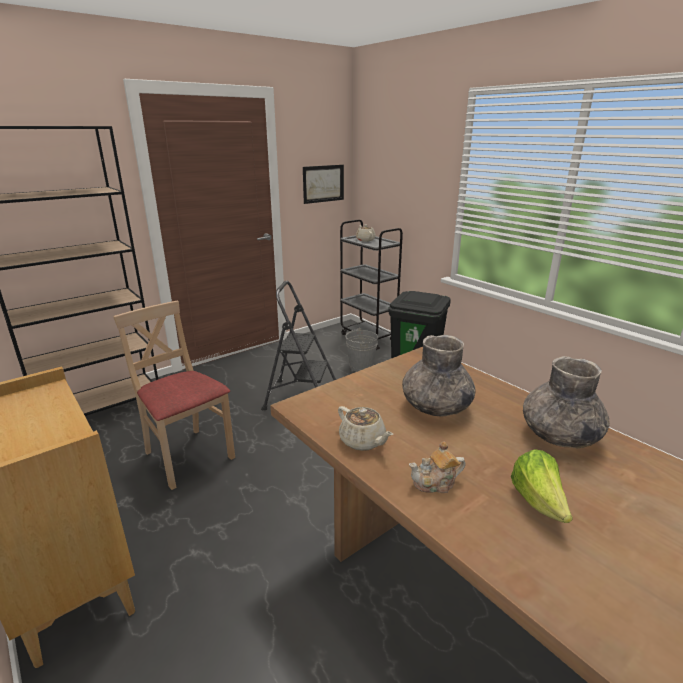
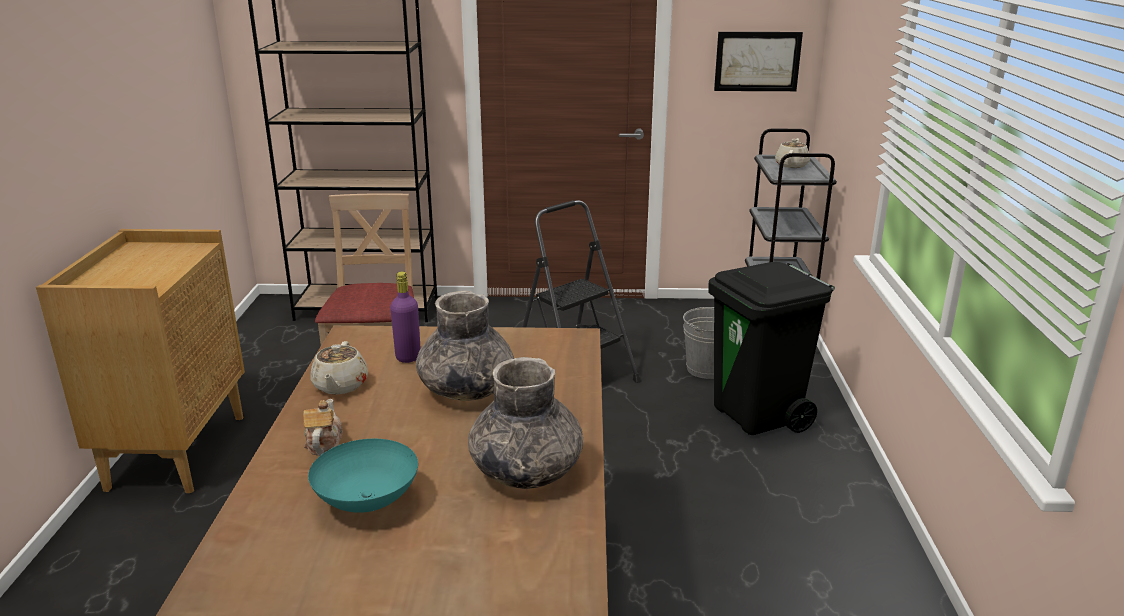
camera: 40 degrees right, 0 degrees up
(364, 403) = (408, 357): none -> purple bottle
(435, 483) = (324, 443): teapot -> teapot turned 60 degrees clockwise
(538, 502) = (369, 501): lettuce -> turquoise bowl

